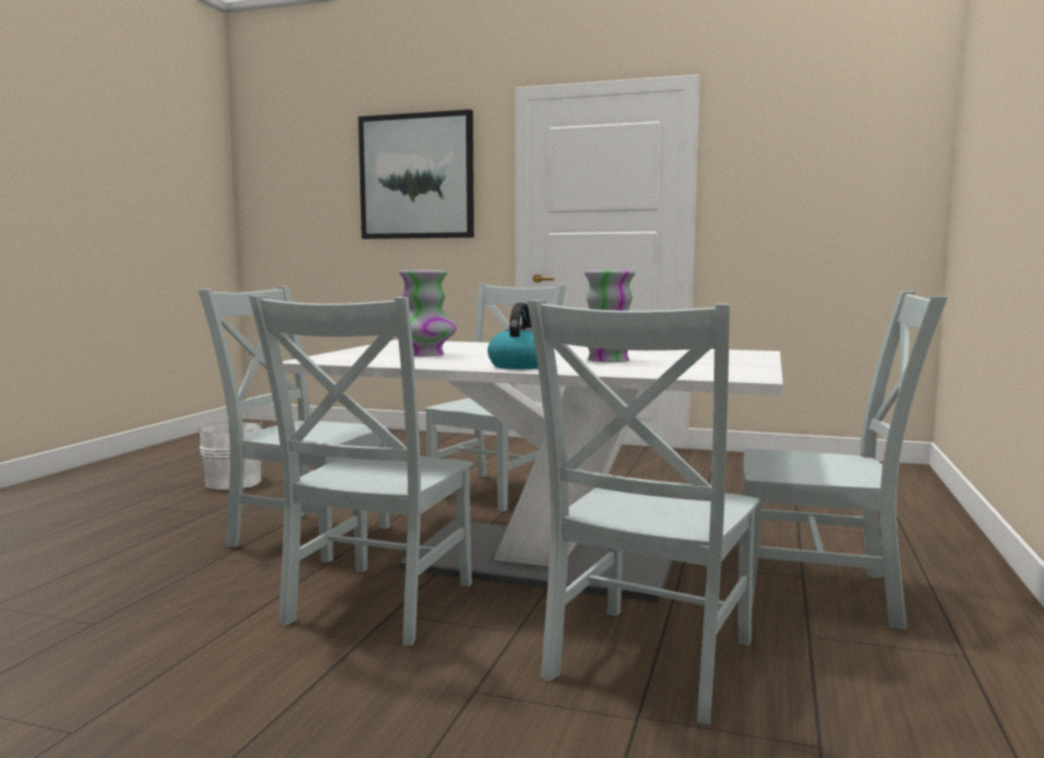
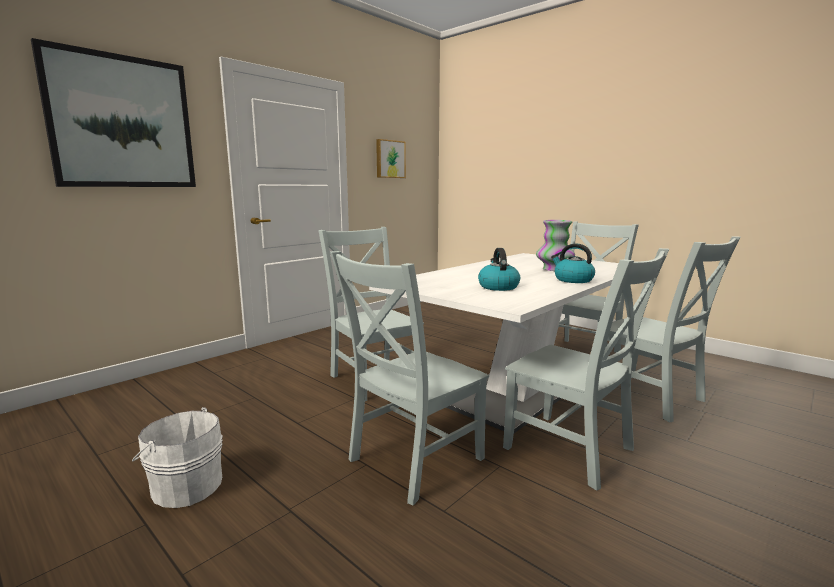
camera: 65 degrees left, 5 degrees up
(424, 355) = (498, 287): vase -> kettle
(797, 183) = (389, 159): none -> picture

